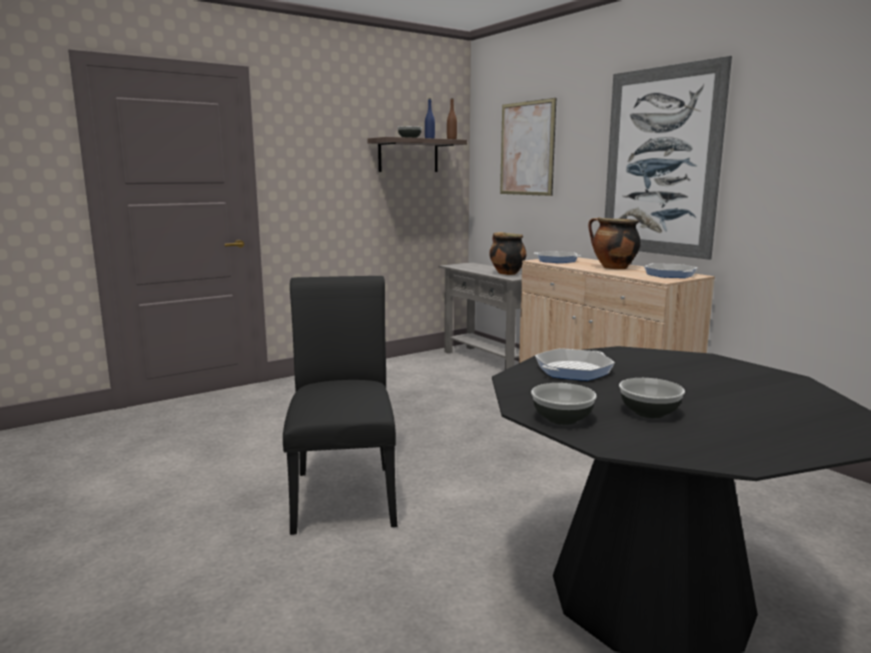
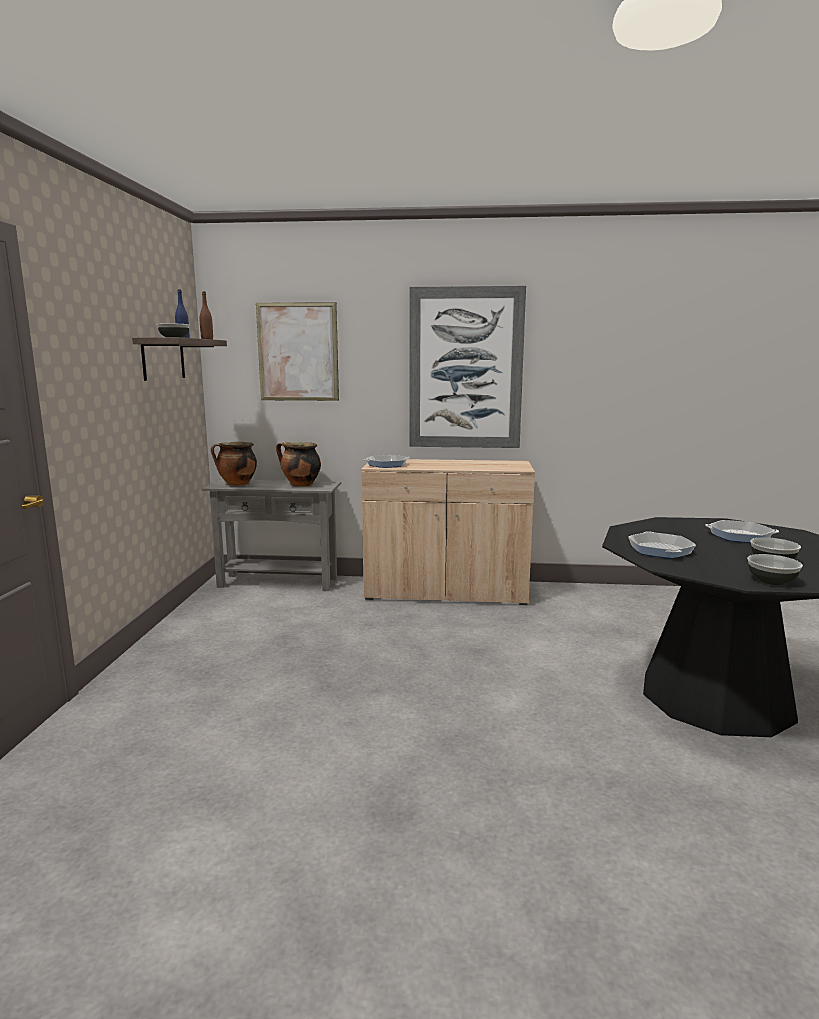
camera: 50 degrees left, 0 degrees up
(344, 493) = (446, 751): black chair -> none
(613, 268) = (452, 464): cooking pot -> cooking pot (236, 484)
(670, 275) = (505, 464): frying pan -> frying pan (740, 536)

